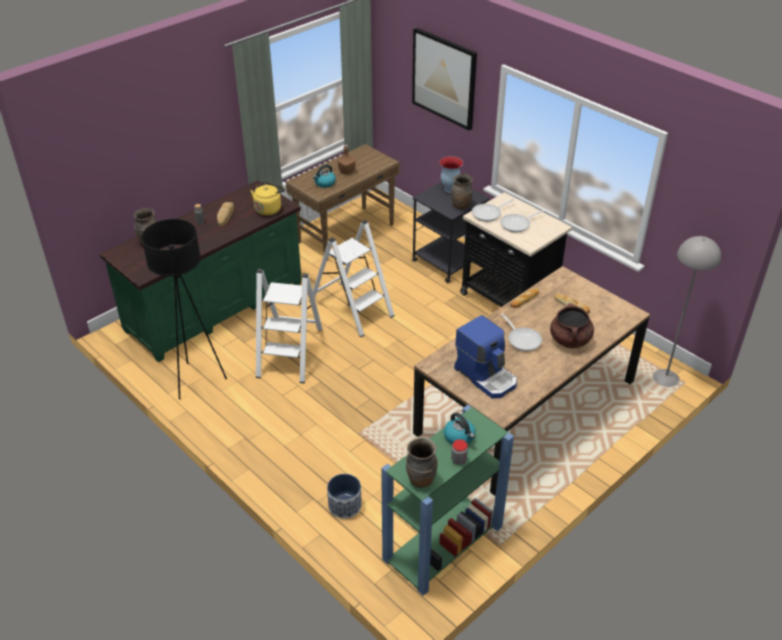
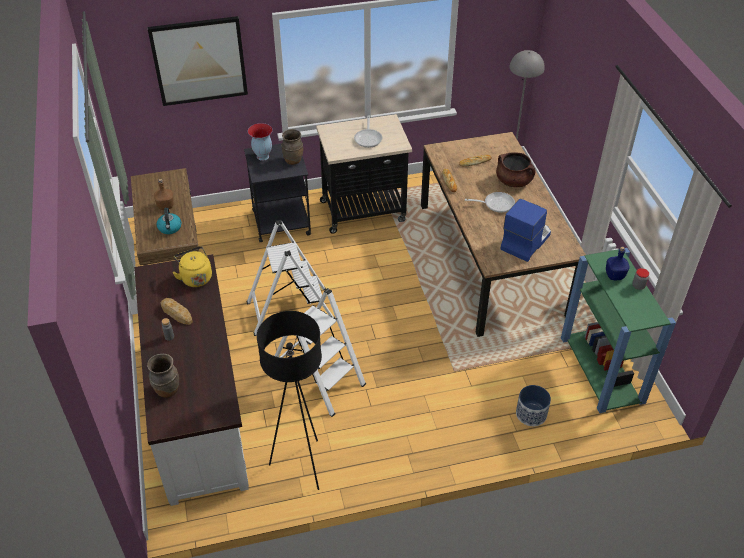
camera: 60 degrees left, 5 degrees up
(216, 306) = (199, 410): green cabinet -> white cabinet
(420, 479) = (649, 315): brown vase -> none
(459, 437) = (614, 275): kettle -> blue bottle
(486, 376) = (525, 241): coffee machine -> coffee machine turned 45 degrees counterclockwise
(488, 214) = (339, 146): frying pan -> none

